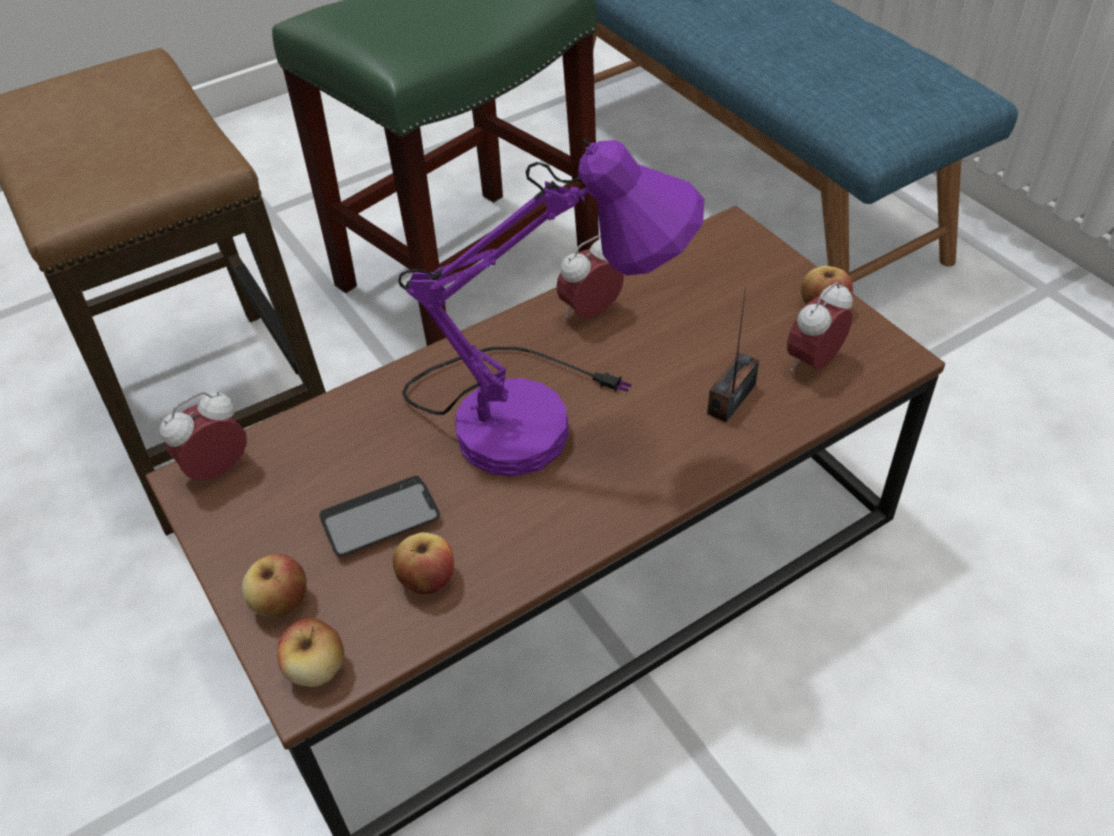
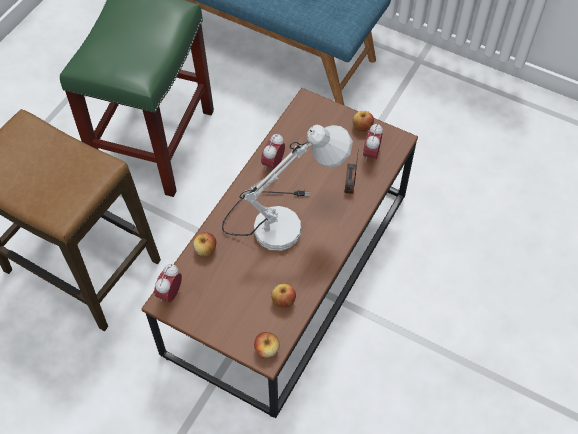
camera: 30 degrees left, 10 degrees up
(281, 602) = (236, 332): apple -> apple (205, 250)
(380, 518) = (249, 285): phone -> none
(537, 412) = (280, 217): purple table lamp -> white table lamp

